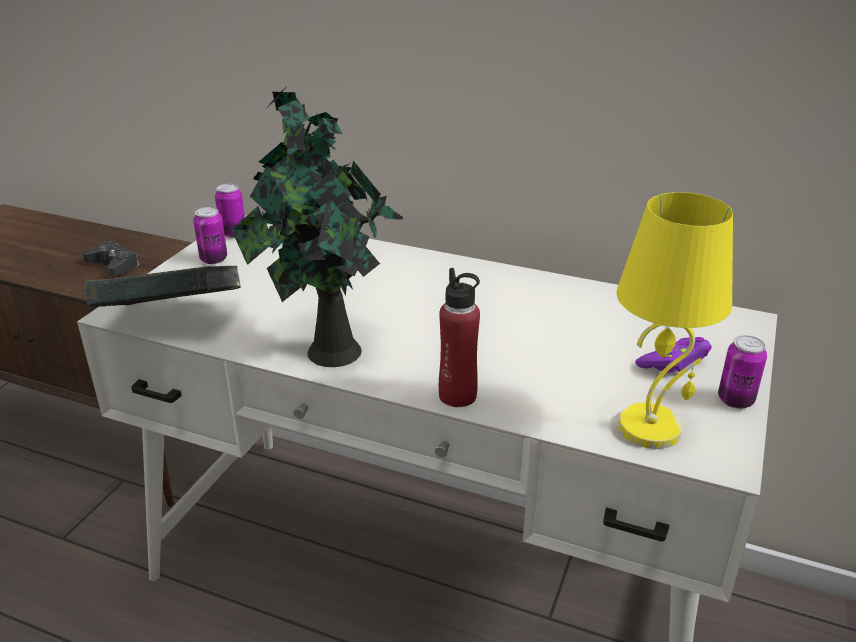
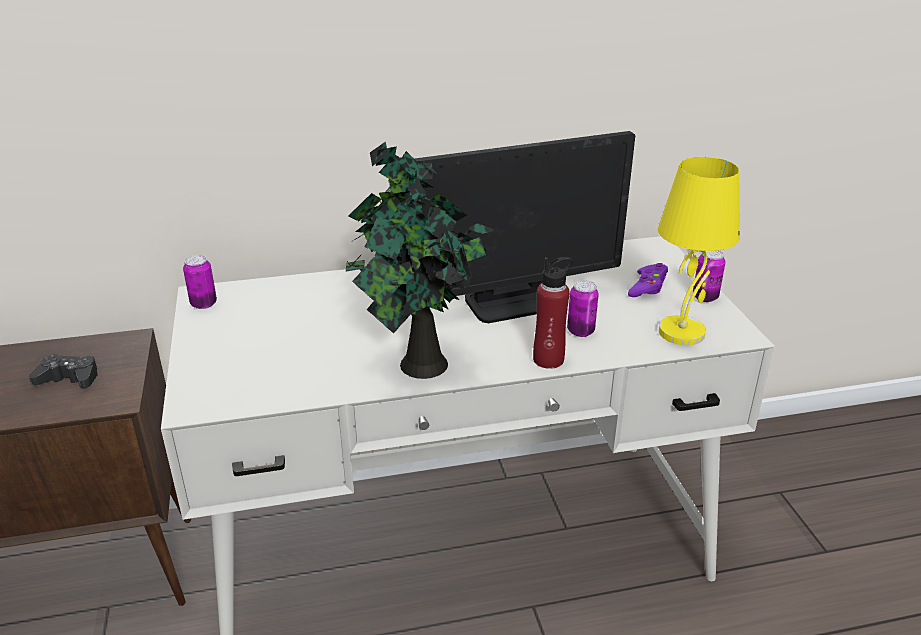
camera: 35 degrees left, 0 degrees up
(172, 321) = (255, 393): book -> none
(213, 259) = (217, 331): can -> can (580, 331)
(498, 324) = (513, 302): none -> monitor

